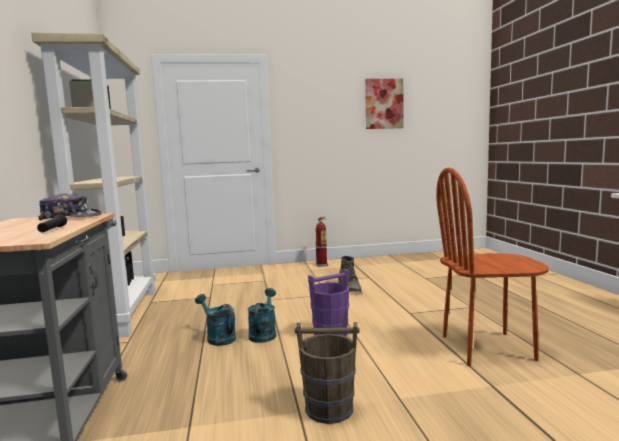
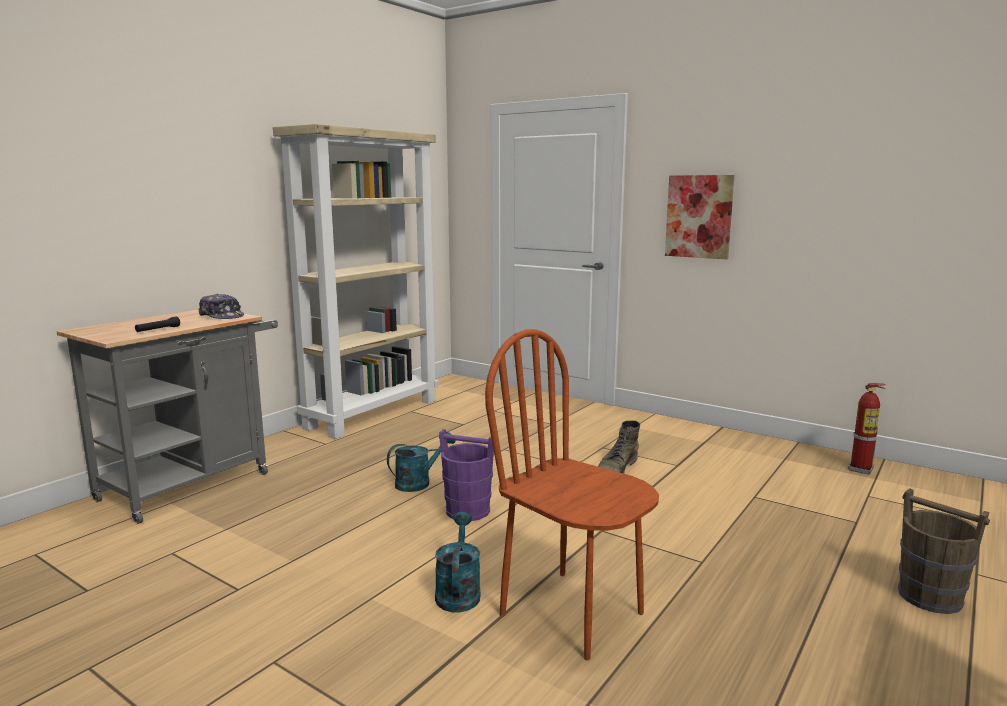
camera: 45 degrees right, 5 degrees up
(218, 337) = (381, 469): turquoise watering can -> turquoise watering can (458, 592)
(322, 265) = (663, 426): fire extinguisher -> fire extinguisher (861, 469)
(328, 409) = (311, 571): brown bucket -> brown bucket (929, 596)
(384, 104) = (820, 168): picture -> picture (699, 216)

